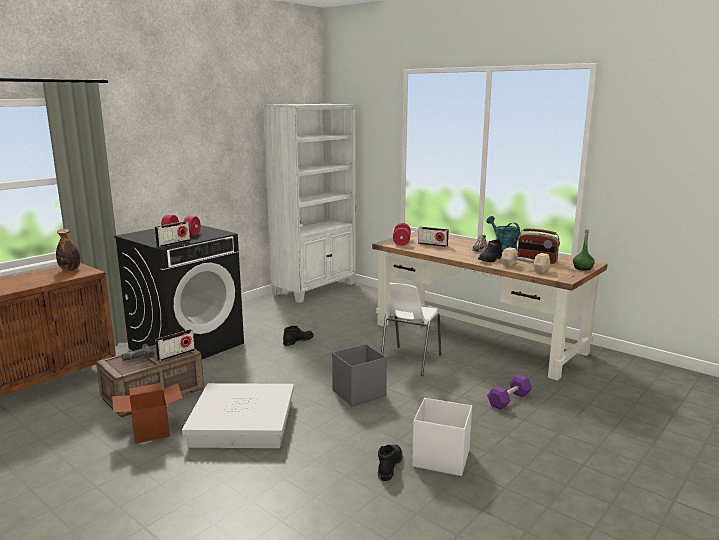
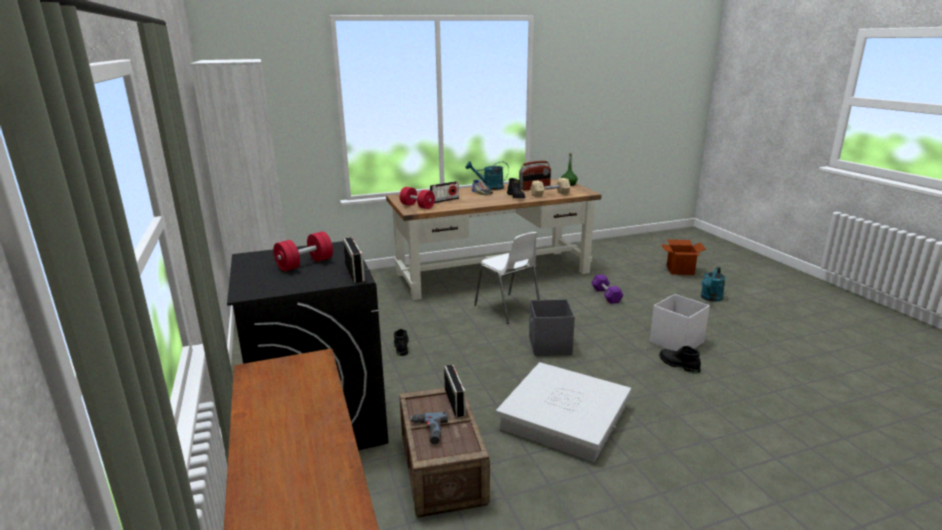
camera: 60 degrees left, 5 degrees up
(70, 269) = (275, 374): bottle -> none
(151, 431) = (542, 484): cardboard box -> cardboard box (680, 270)
(605, 468) = (710, 298): none -> turquoise watering can

